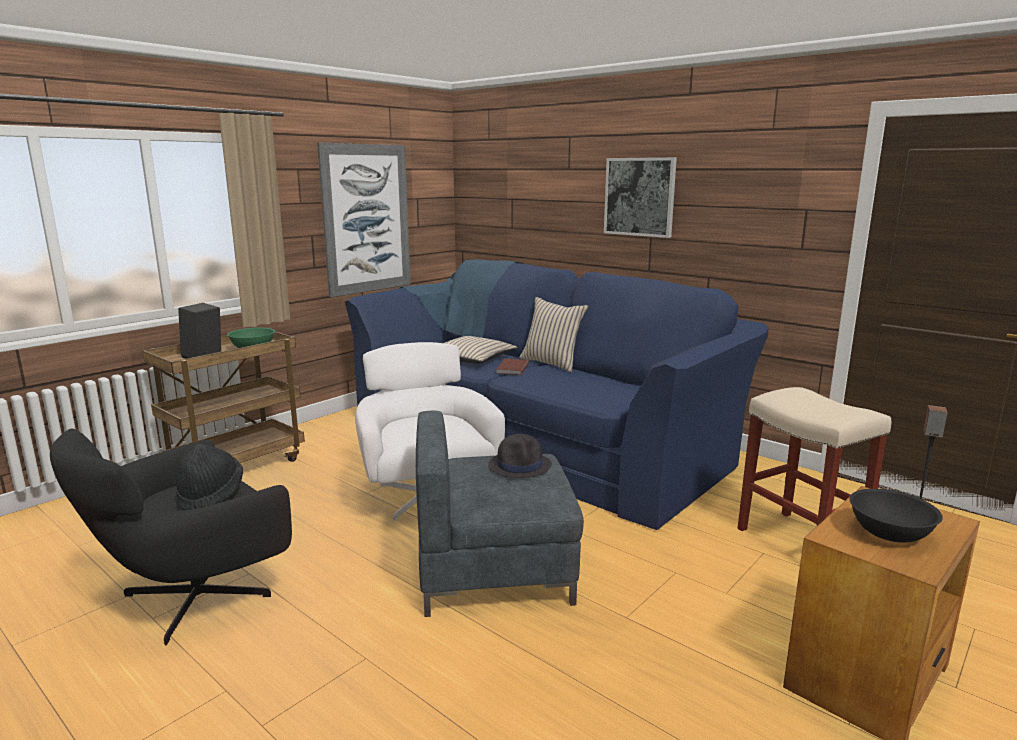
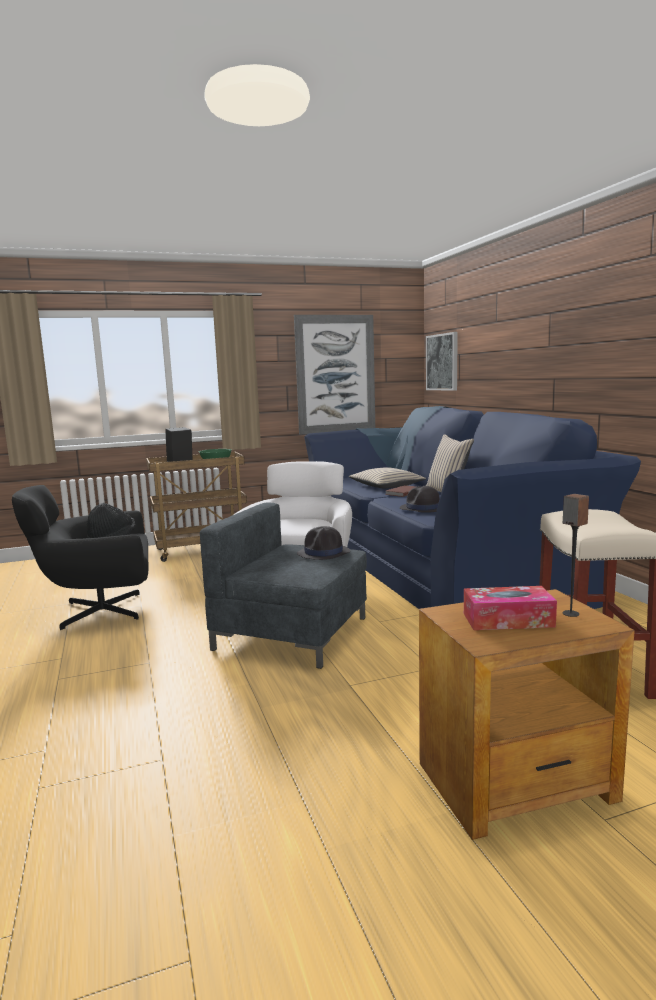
camera: 30 degrees right, 5 degrees down
(567, 391) = (423, 509): none -> black hat
(639, 197) = (544, 340): picture -> picture (442, 362)
(890, 534) = (508, 620): black bowl -> tissue box

